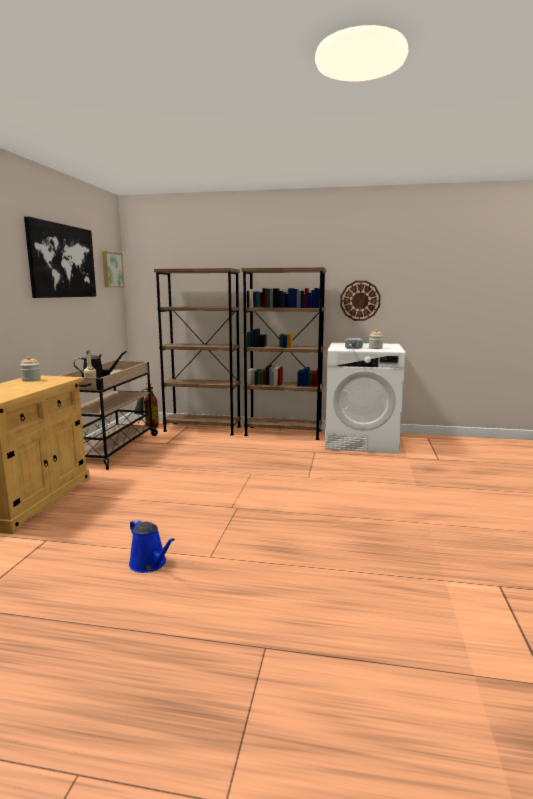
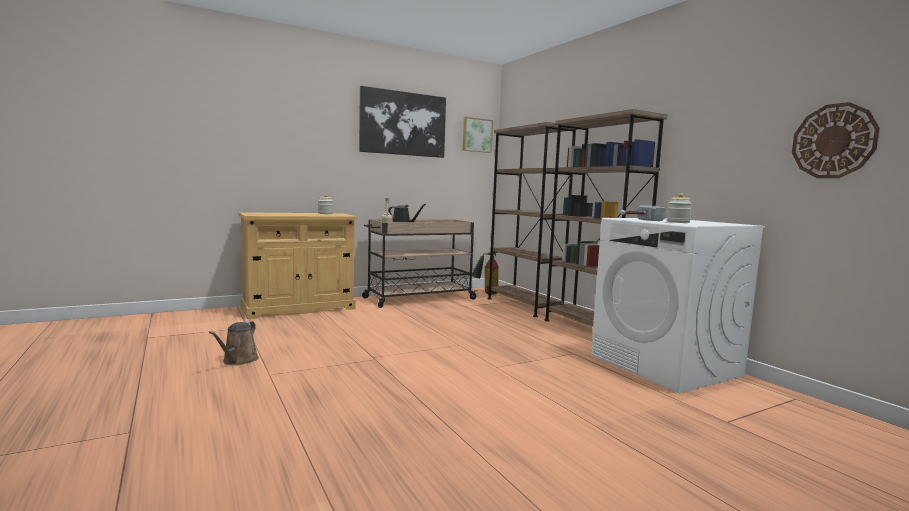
camera: 50 degrees right, 5 degrees down
(150, 564) = (238, 361): blue watering can -> brown watering can
(360, 300) = (711, 157): wall clock -> wall clock (833, 141)

